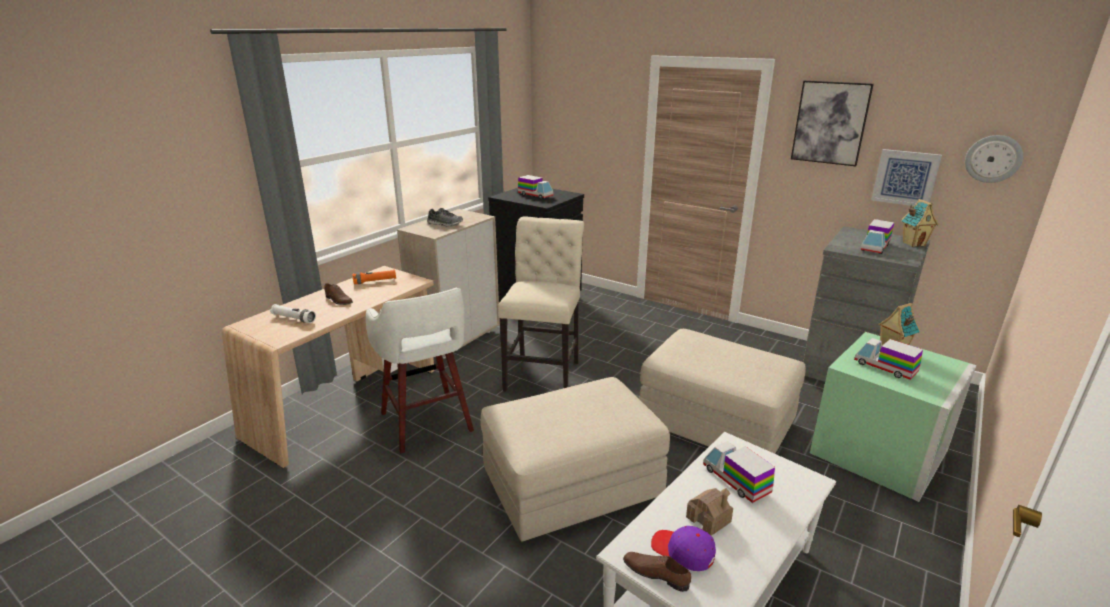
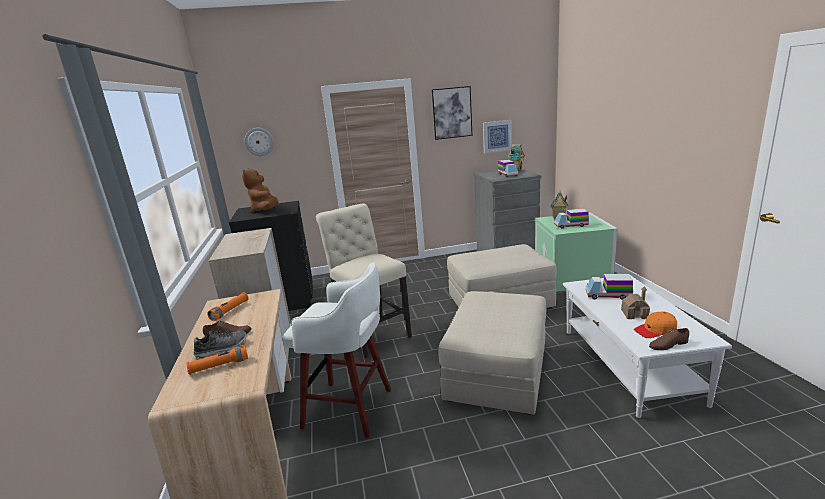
camera: 45 degrees left, 5 degrees down
(294, 319) = (219, 366): white flashlight -> orange flashlight
(445, 224) = (244, 243): shoe -> shoe (222, 349)
(535, 195) = (265, 210): toy truck -> brown plush toy
(683, 551) = (655, 330): purple cap -> orange cap
(993, 158) = (532, 116): wall clock -> wall clock (259, 141)

